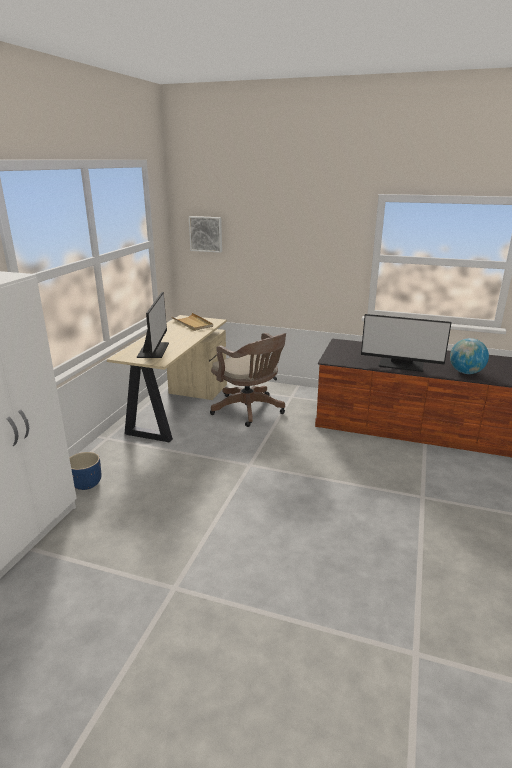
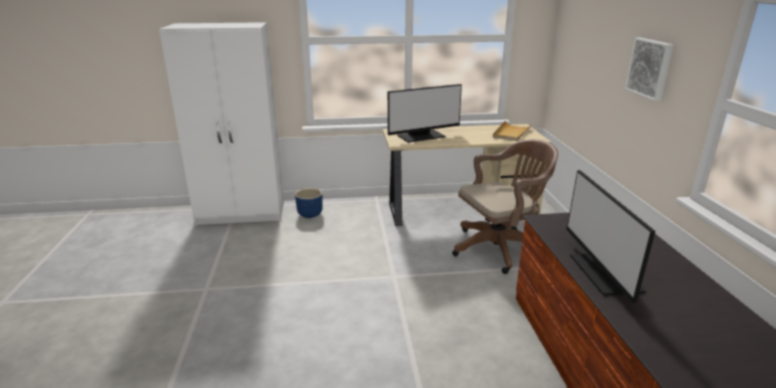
camera: 65 degrees right, 0 degrees up
(206, 234) = (575, 35): picture -> picture (650, 68)
(250, 410) = (500, 248): brown office chair -> brown office chair turned 135 degrees counterclockwise
(465, 372) = (667, 342): globe -> none

